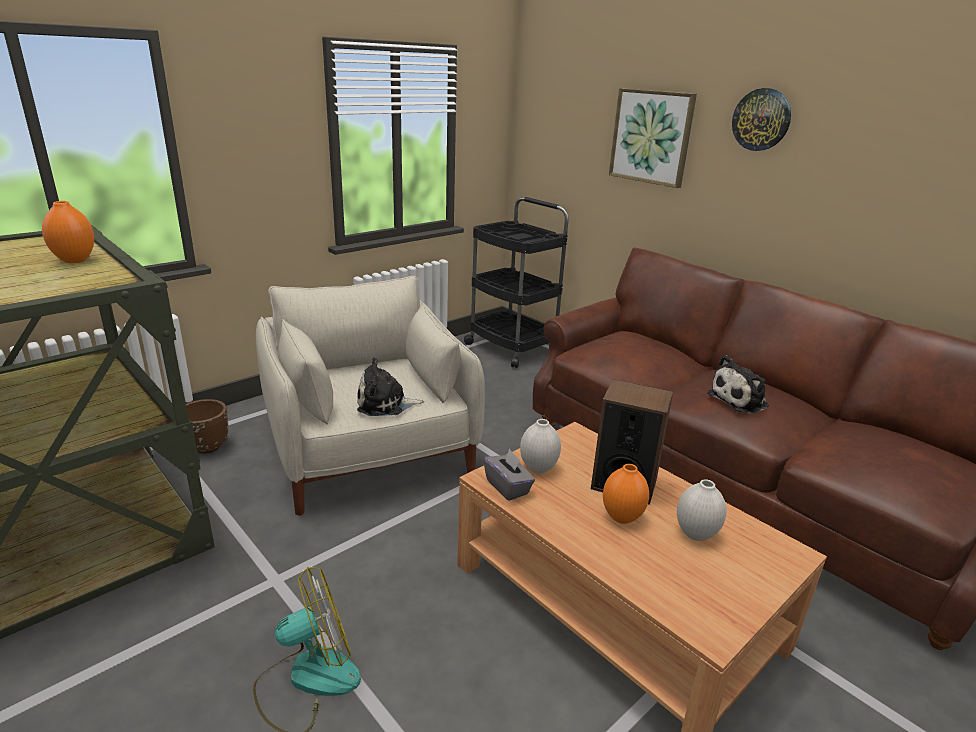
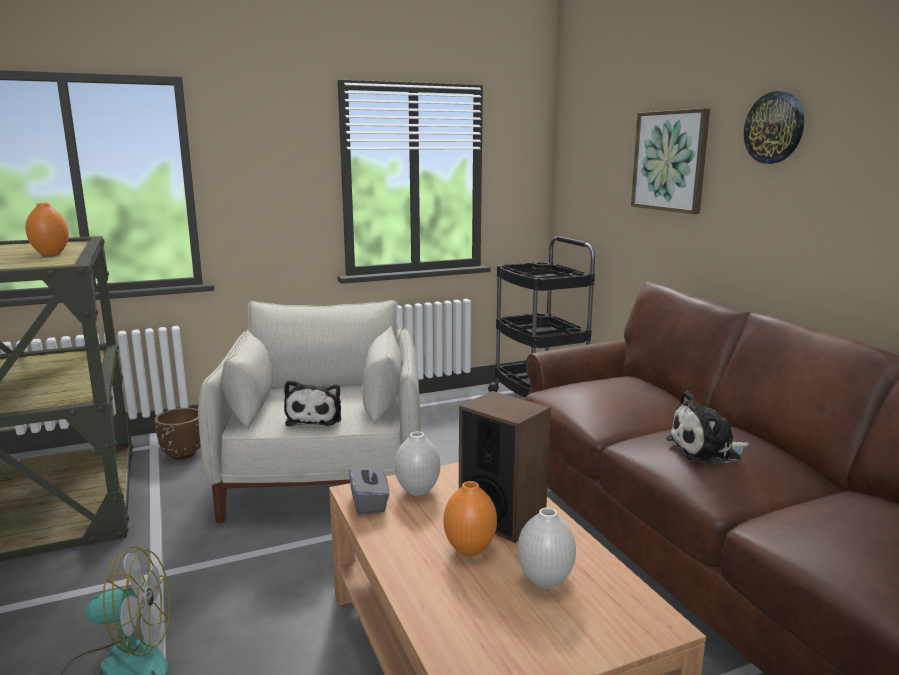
camera: 20 degrees right, 10 degrees down
(385, 404) = (315, 418): plush toy -> plush toy turned 105 degrees counterclockwise

